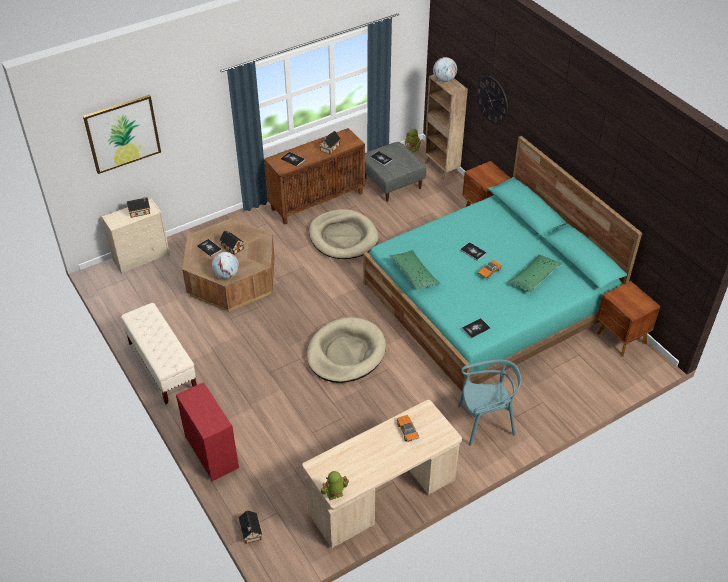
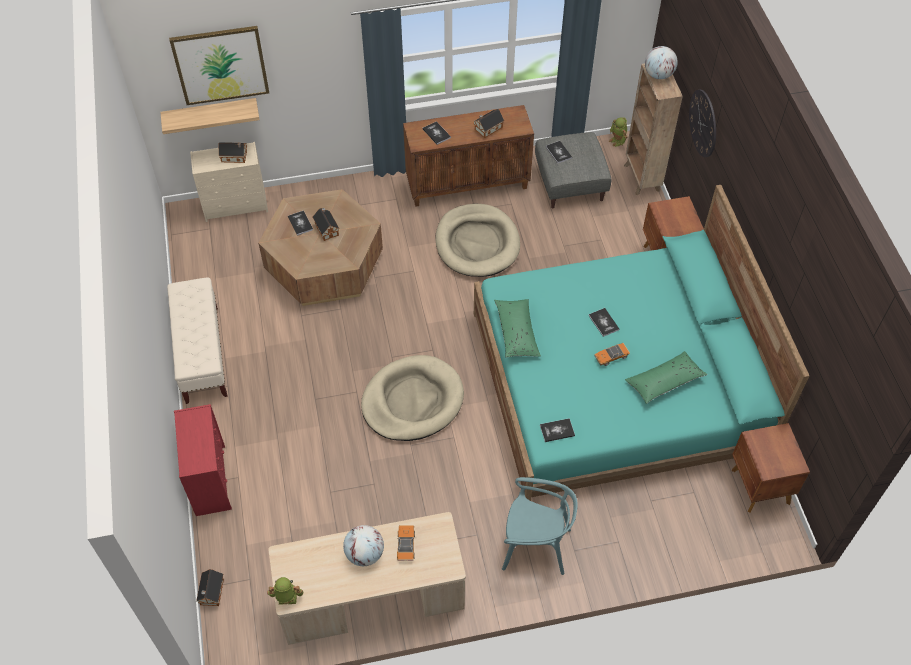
camera: 20 degrees right, 10 degrees up
(115, 179) = (210, 114): none -> shelf
(226, 275) = (304, 265): globe -> globe (365, 554)

